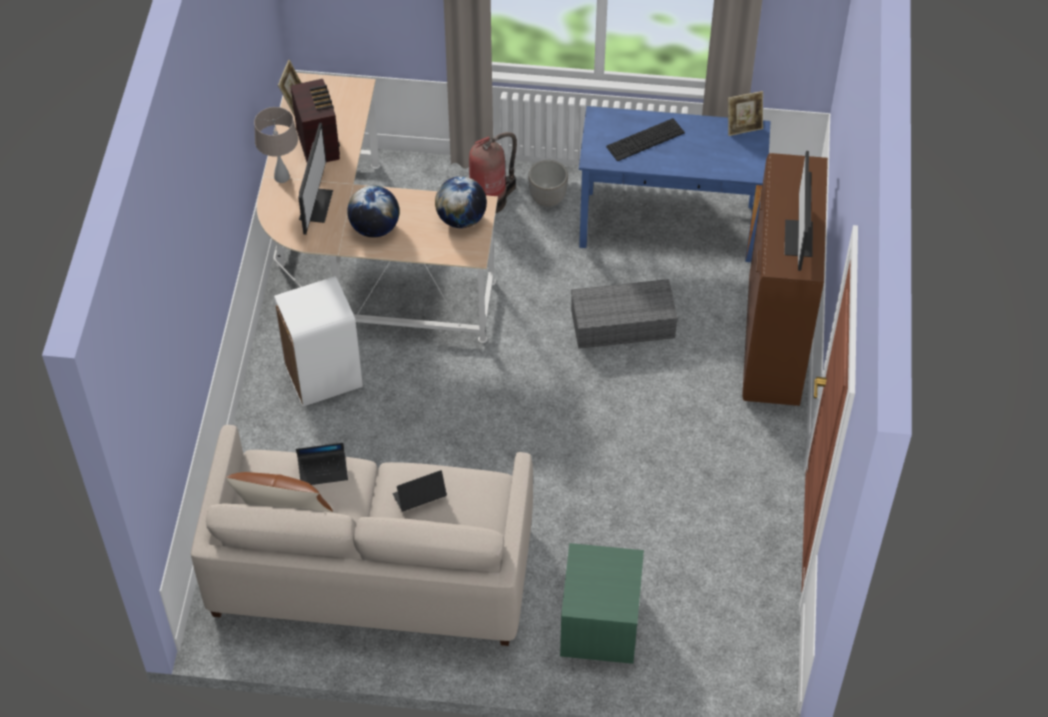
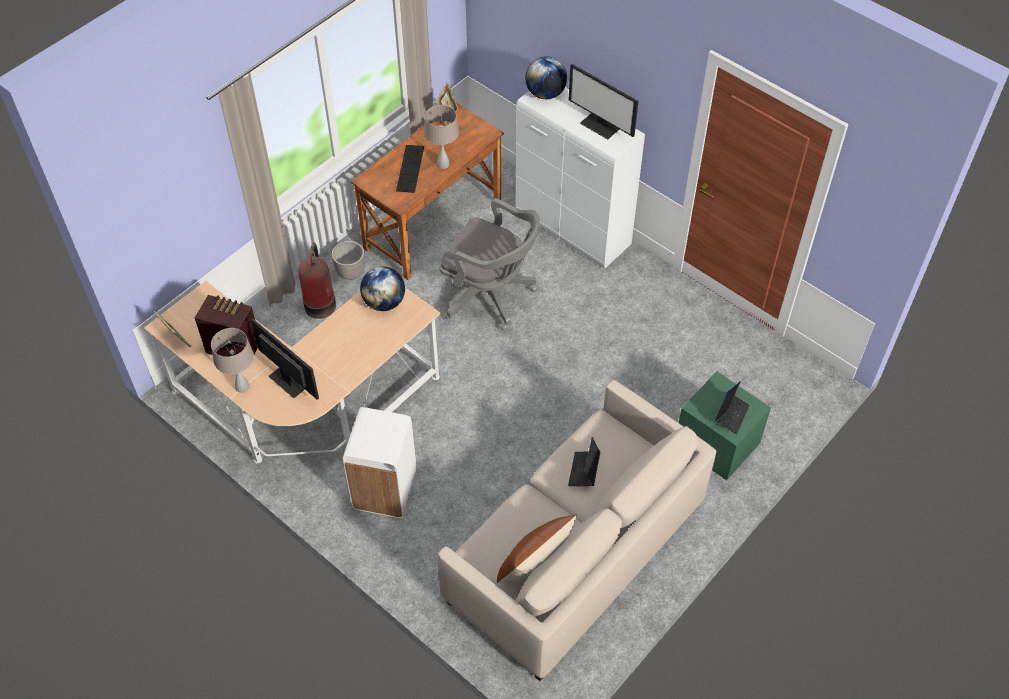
camera: 55 degrees left, 0 degrees up
(323, 470) = (513, 518): laptop -> laptop (731, 415)
(375, 228) = (345, 356): globe -> globe (545, 93)
(621, 325) = (490, 295): grey storage box -> grey office chair
(668, 225) = (432, 224): blue desk -> brown desk
(676, 161) = (443, 164): none -> beige table lamp
(773, 345) = (573, 229): brown cabinet -> white cabinet

